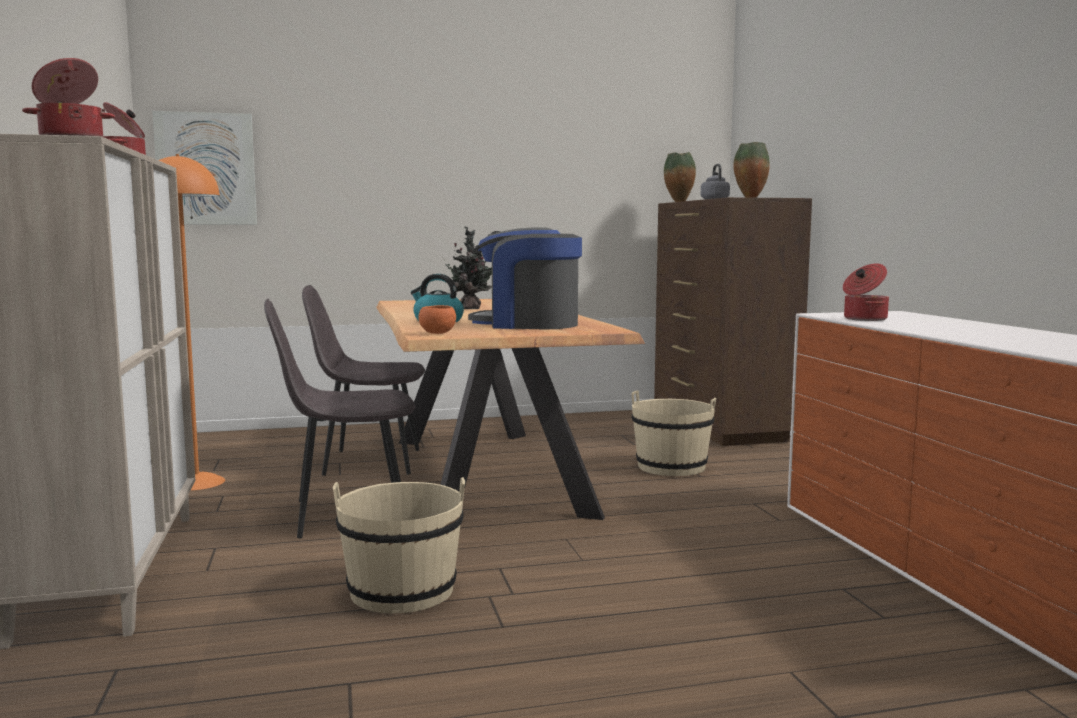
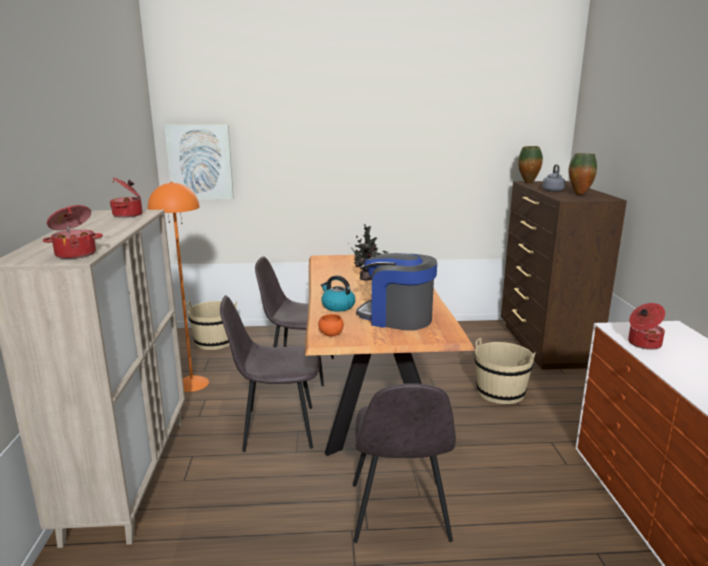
camera: 10 degrees right, 10 degrees up
(402, 591) = (297, 518): beige bucket -> beige bucket (215, 341)
(556, 577) = (399, 514): none -> grey chair

